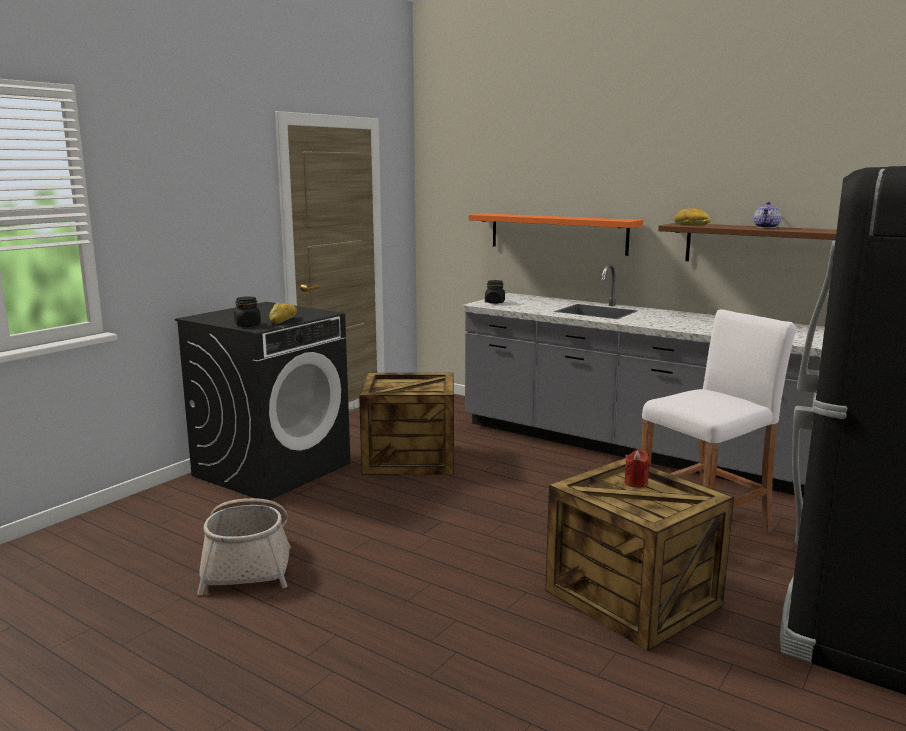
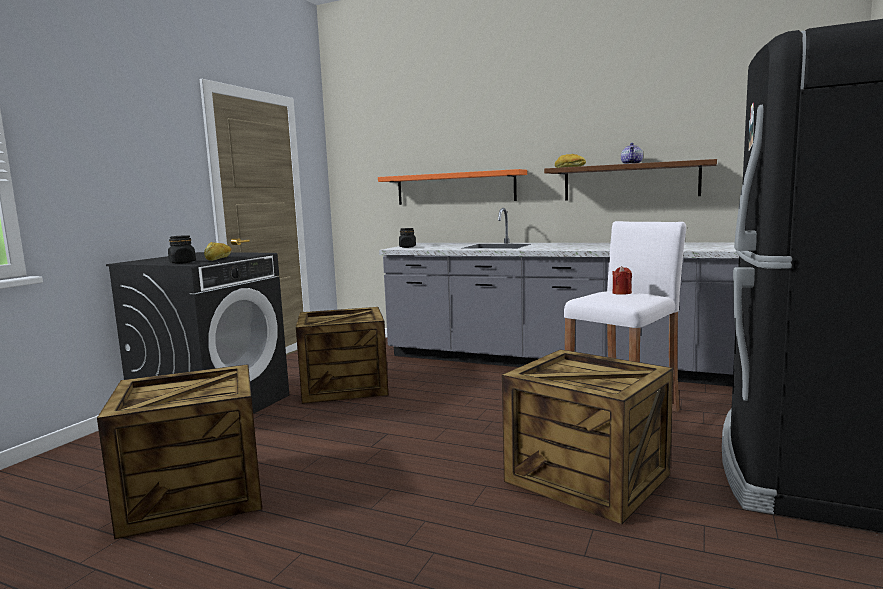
camera: 10 degrees left, 5 degrees down
(248, 563) = (195, 493): basket -> crate
(636, 483) = (578, 367): red candle -> red candle (621, 293)

